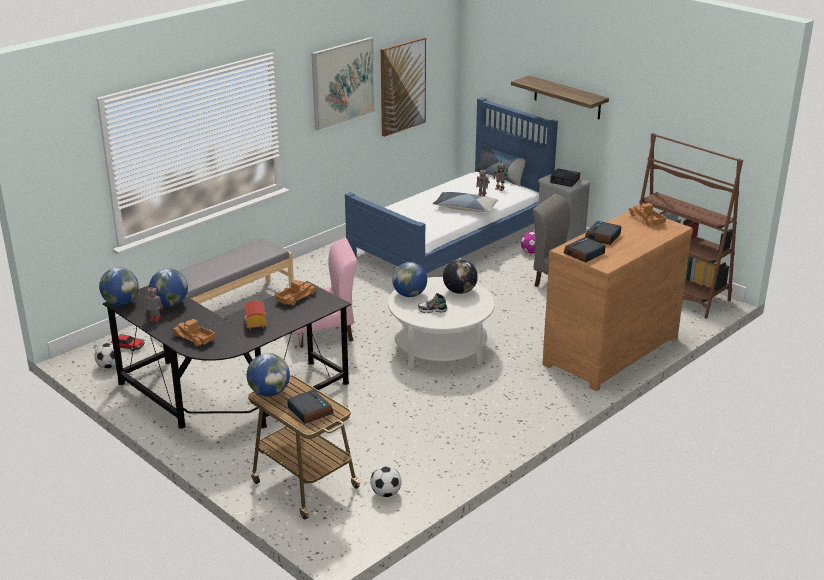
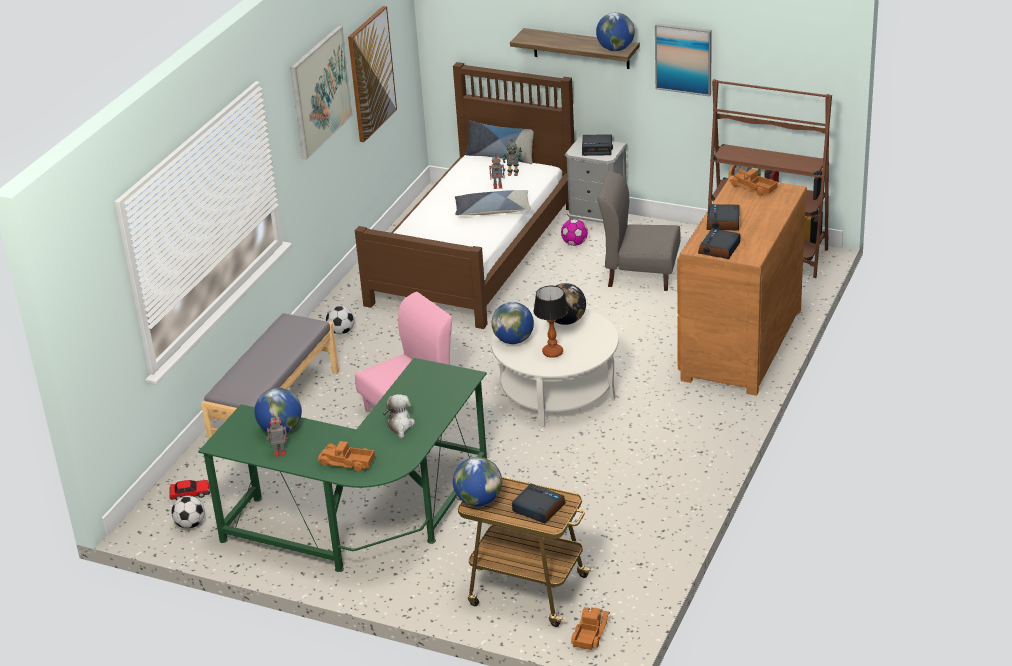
camera: 20 degrees left, 5 degrees up
(121, 303) = (220, 444): globe -> globe (615, 49)
(230, 398) = (367, 519): black desk -> green desk
(255, 323) = (400, 426): toy house -> plush toy
(295, 297) = (418, 382): toy truck -> toy truck (589, 633)
(386, 493) = (619, 573): football -> football (341, 331)
(432, 310) = (553, 352): shoe -> table lamp
(452, 242) = (474, 254): blue bed -> brown bed
(639, 116) = (683, 59): none -> picture

